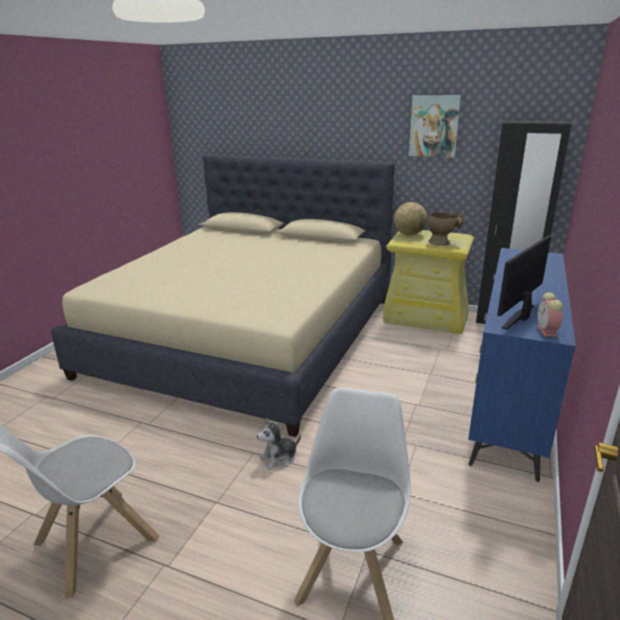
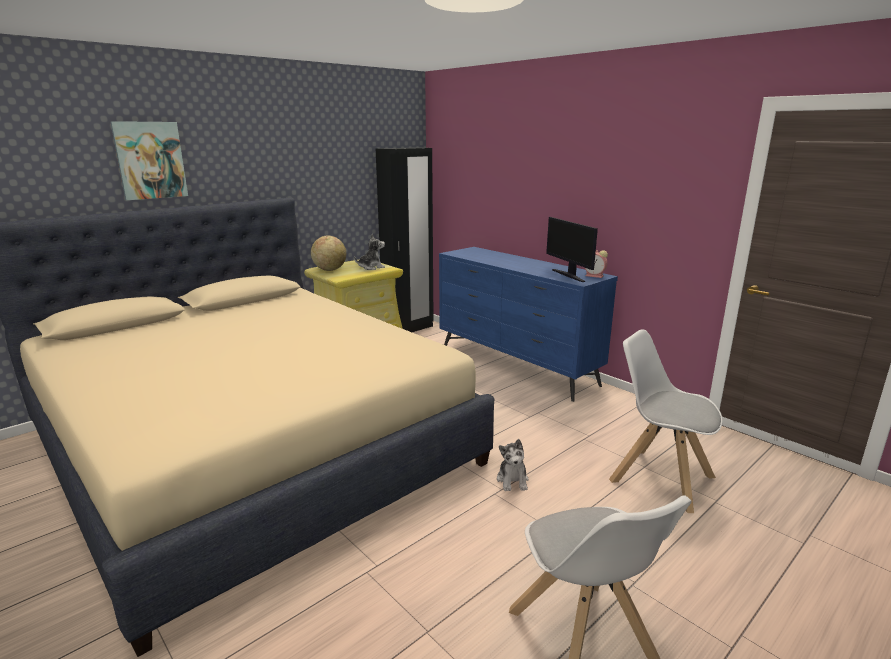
camera: 65 degrees left, 5 degrees down
(434, 126) = (319, 156): picture -> picture (150, 160)
(443, 243) = (371, 267): beige vase -> plush toy

